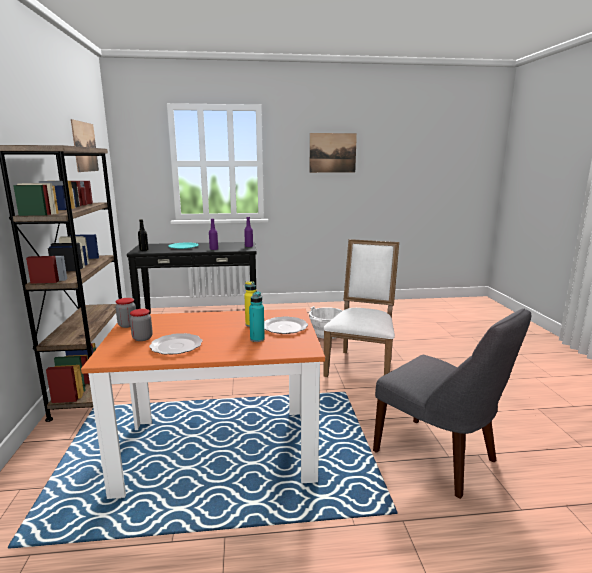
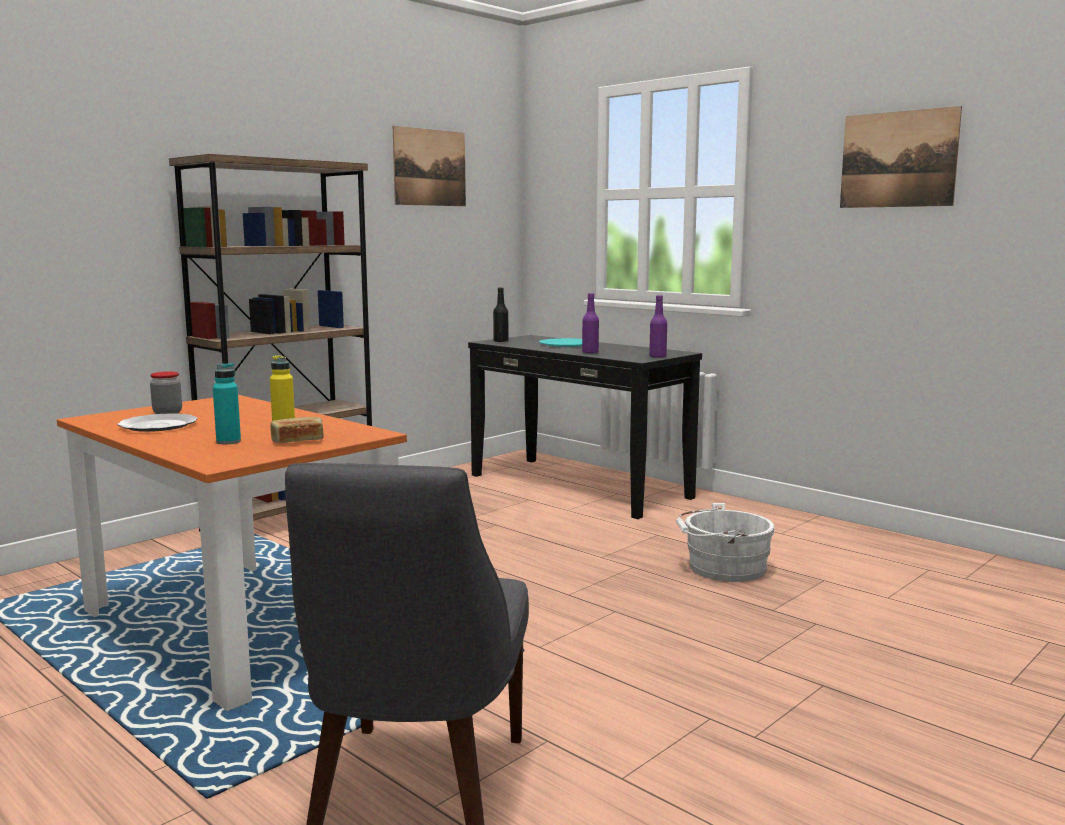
camera: 50 degrees right, 5 degrees down
(127, 325) = (203, 401): jar -> none
(284, 327) = (298, 441): plate -> bread
(362, 365) = (654, 633): white chair -> none

